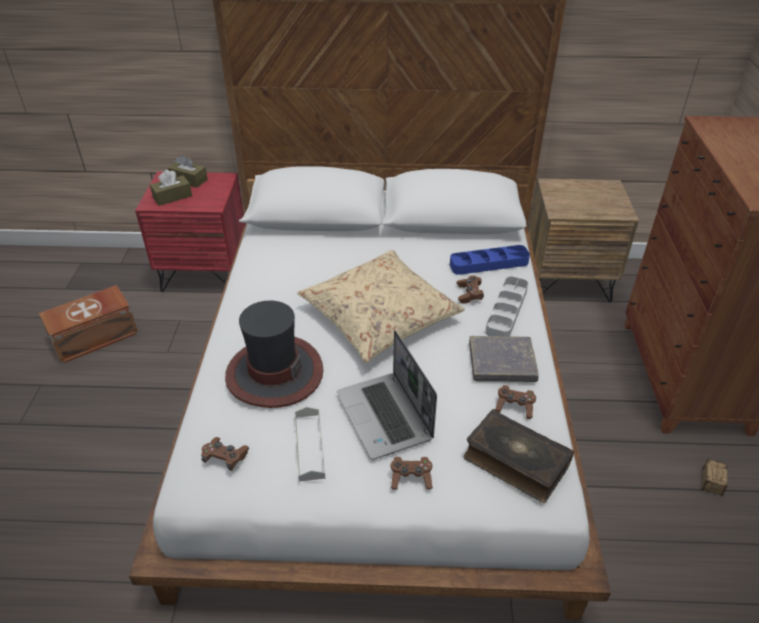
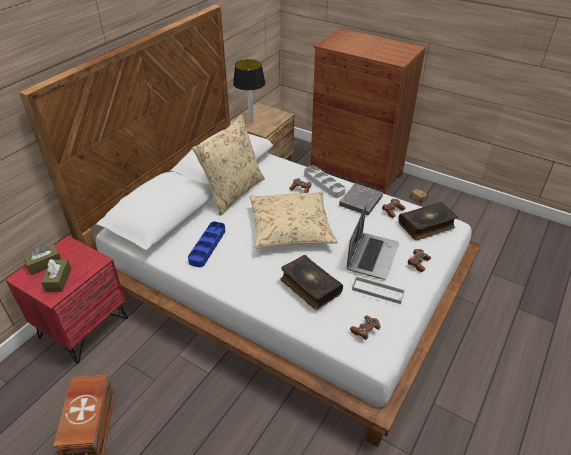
camera: 60 degrees left, 0 degrees up
(274, 373) = (309, 287): hat -> book
(386, 417) = (372, 256): laptop -> laptop turned 75 degrees counterclockwise
(408, 242) = (233, 192): none -> beige pillow
(489, 263) = (281, 172): blue tray -> blue tray (207, 246)
(569, 192) = (250, 121): none -> table lamp

